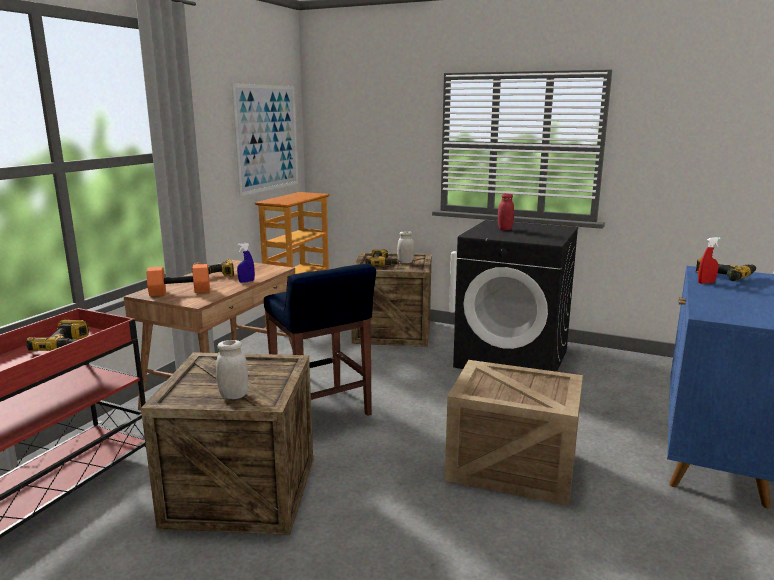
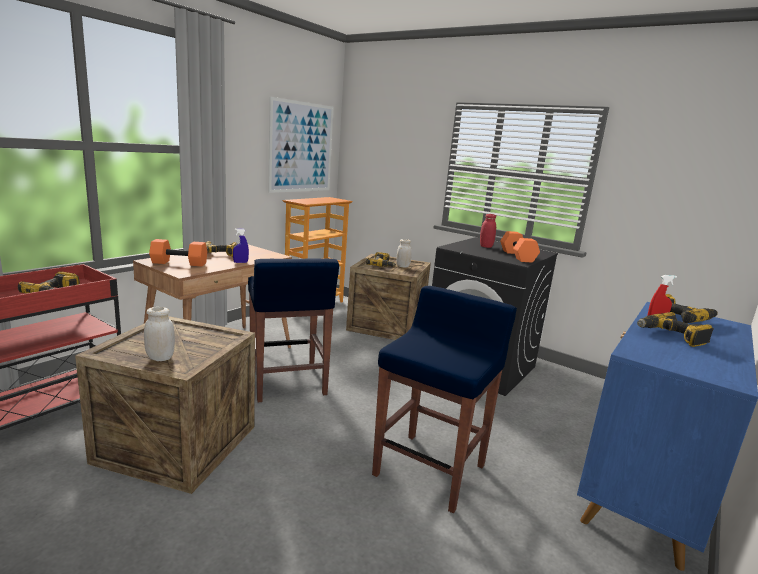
camera: 10 degrees right, 0 degrees up
(514, 466) = (431, 469): crate -> blue stool
(542, 235) = (516, 256): none -> orange dumbbell
(727, 295) = (671, 336): none -> power drill

